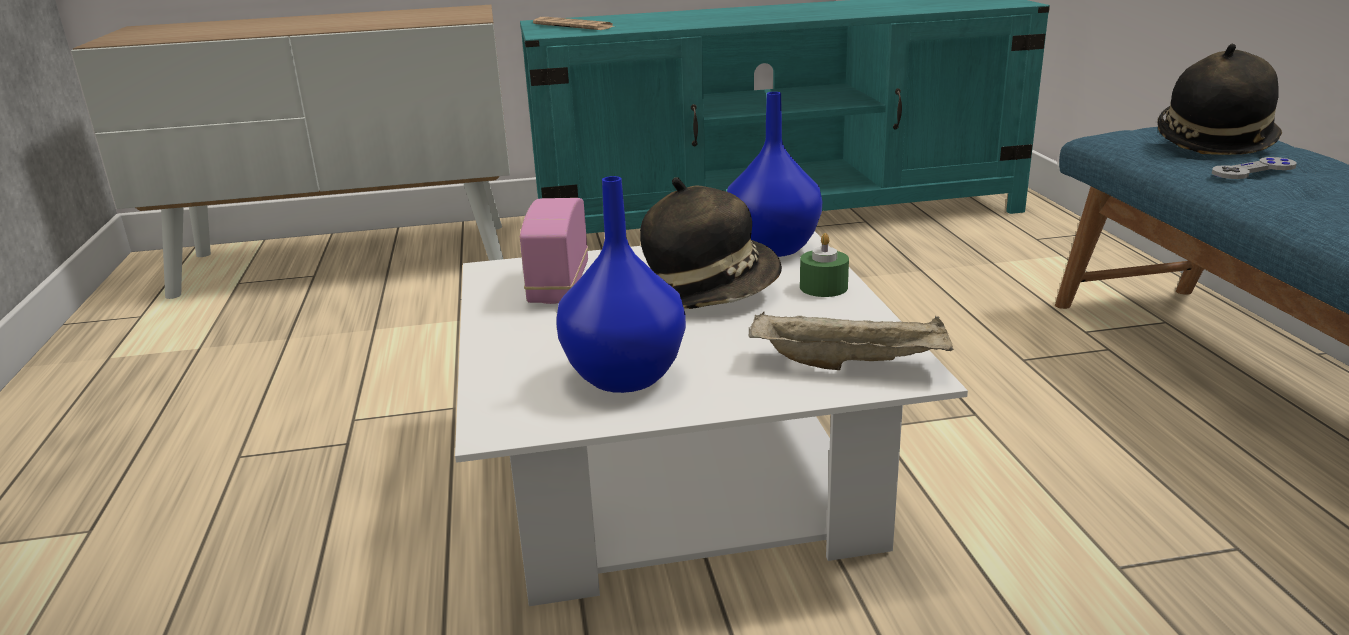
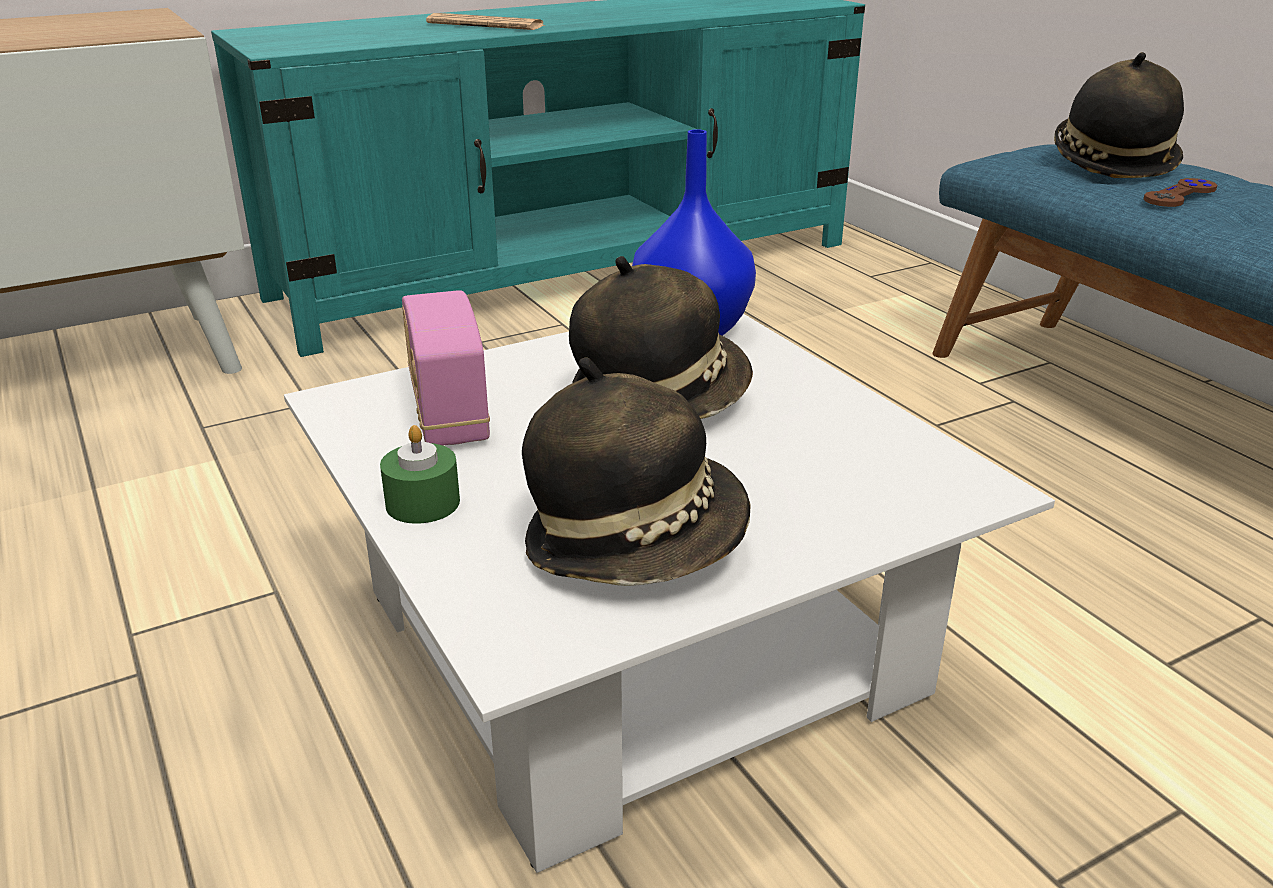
camera: 20 degrees left, 5 degrees up
(573, 26) = (302, 37): newspaper -> newspaper (485, 25)
(625, 375) = (636, 542): blue vase -> hat
(823, 287) = (791, 379): green candle -> green candle (423, 503)
(851, 364) = (902, 483): beige tray -> none
(1253, 171) = (1179, 195): grey game controller -> brown game controller

